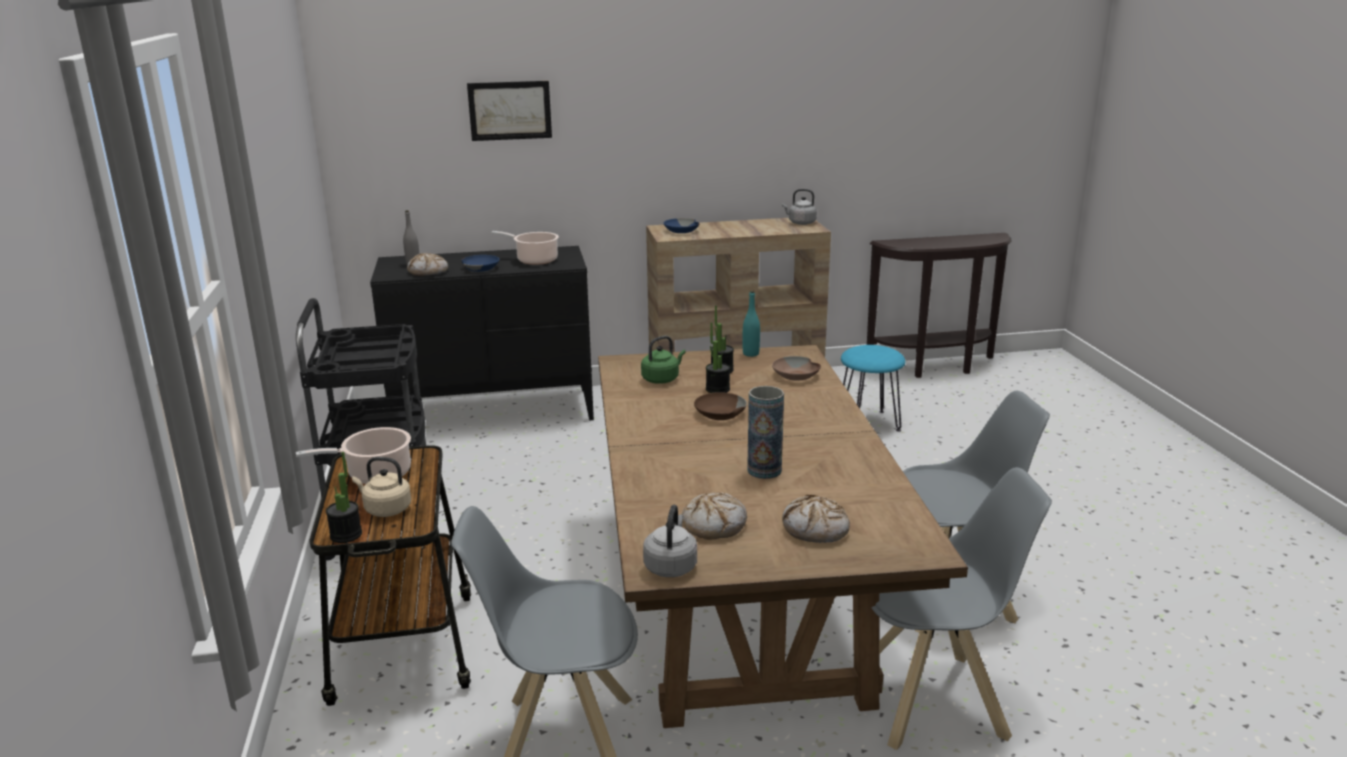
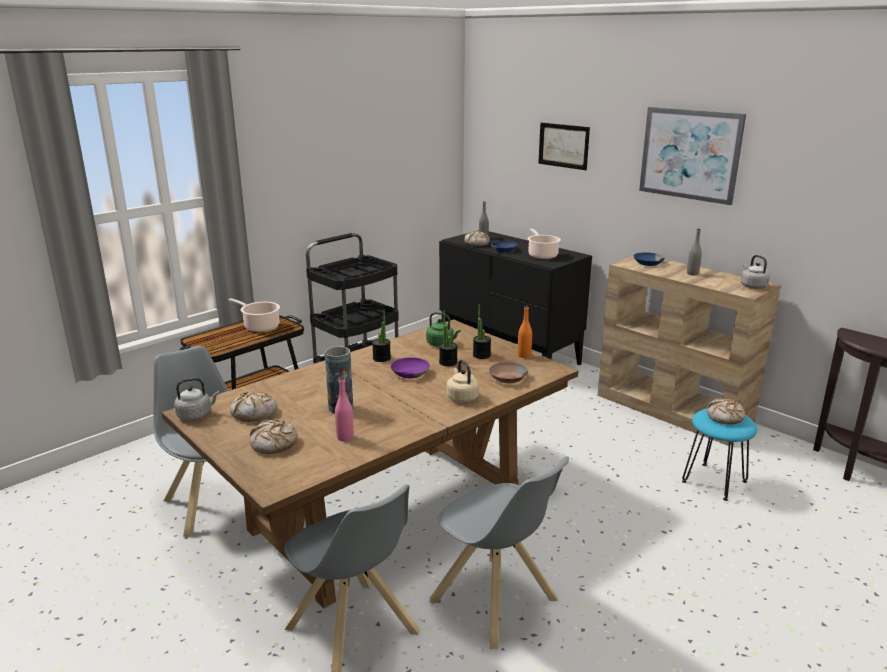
camera: 55 degrees right, 0 degrees up
(346, 535) = (193, 341): potted plant -> potted plant (381, 358)
(385, 509) = (226, 340): beige kettle -> beige kettle (461, 397)
(690, 96) = (690, 154): none -> picture
(719, 414) = (409, 373): brown bowl -> purple bowl
(737, 227) = (692, 273): none -> grey bottle
(750, 354) = (524, 355): turquoise bottle -> orange bottle
(844, 485) = (345, 437): none -> pink bottle
(872, 351) = (724, 417): none -> bread

